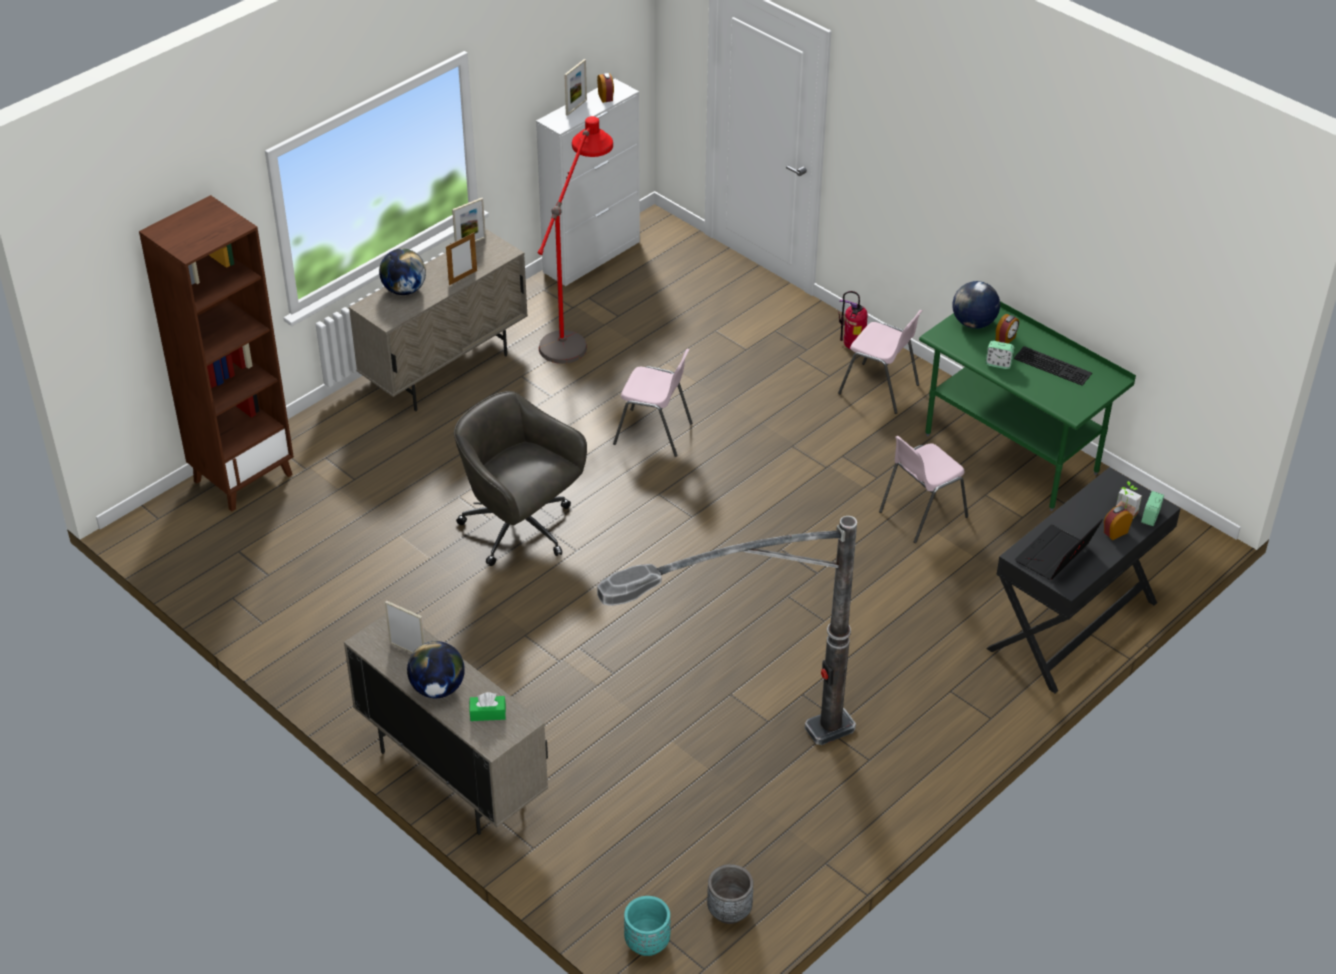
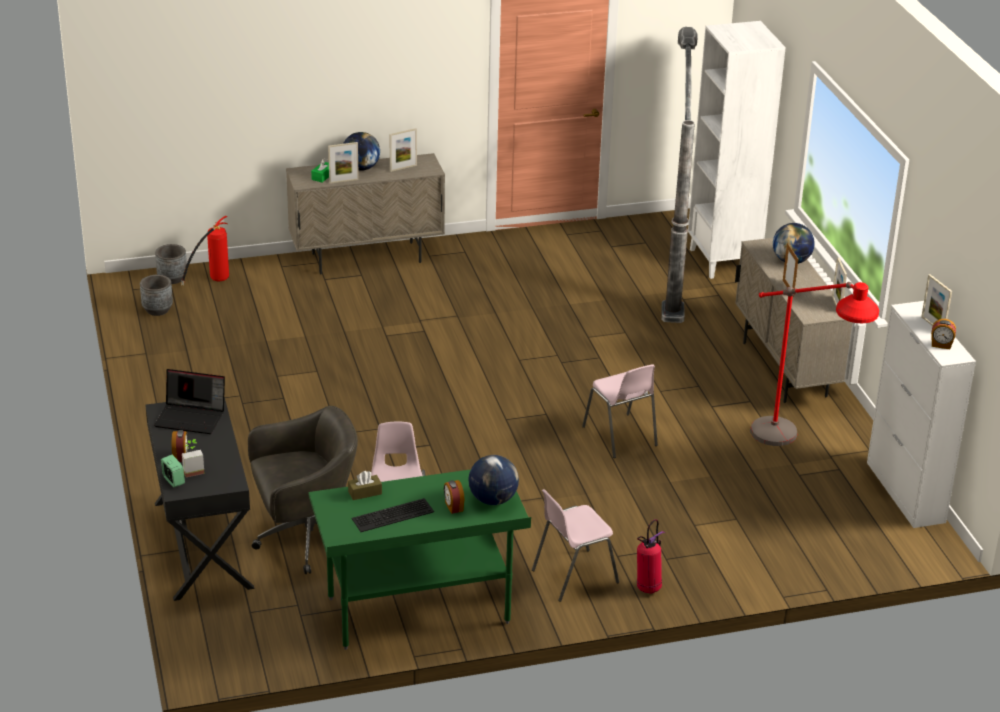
camera: 120 degrees right, 10 degrees down
(243, 477) = (723, 261): brown bookcase -> white bookcase
(485, 687) = (343, 181): none -> picture frame
(520, 529) = (564, 345): grey office chair -> grey office chair (305, 539)
(623, 897) = (212, 282): none -> fire extinguisher
(647, 943) = (172, 278): turquoise planter -> grey planter
(654, 434) = (620, 436): pink chair -> pink chair turned 75 degrees counterclockwise
(730, 767) = (257, 348): floor lamp -> floor lamp (672, 271)
(998, 364) = (426, 487): alarm clock -> none
(1042, 393) = (365, 492): none -> brown tissue box
(1055, 557) = (192, 417): laptop -> laptop turned 120 degrees clockwise

